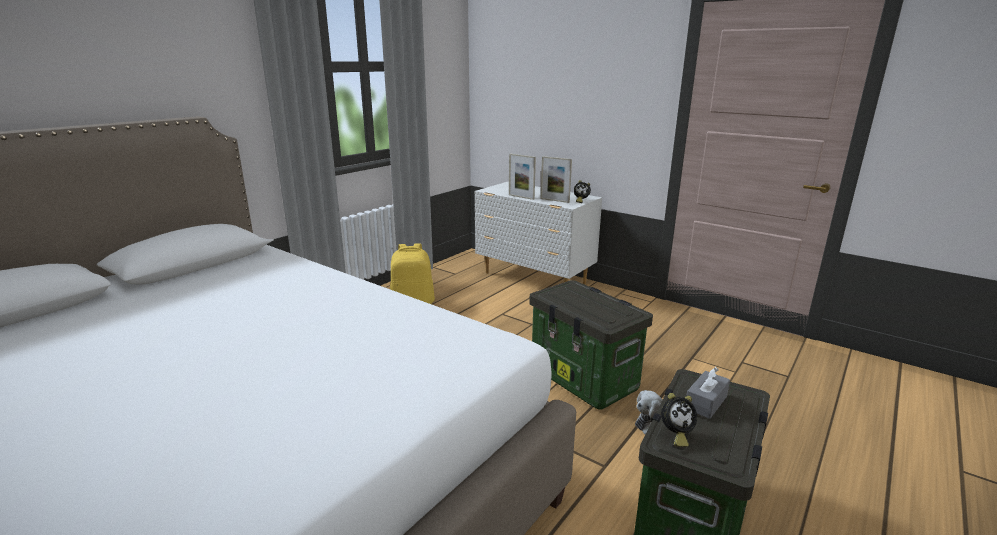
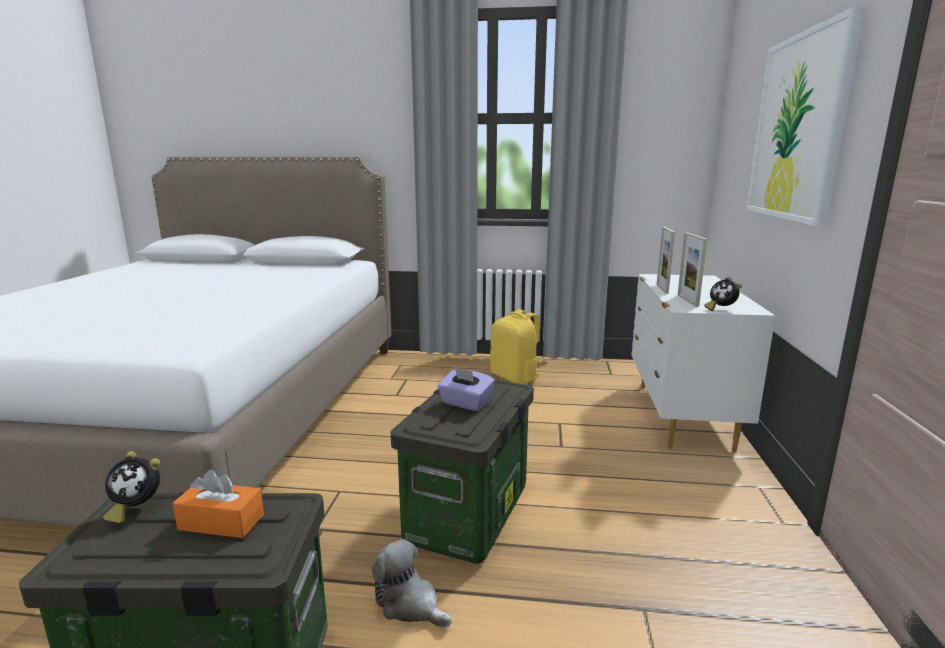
camera: 60 degrees right, 5 degrees down
(588, 302) = (466, 403): none -> purple tissue box
(591, 86) = (798, 127): none -> picture
(675, 435) = (136, 509): alarm clock -> alarm clock turned 45 degrees counterclockwise
(705, 402) = (221, 522): grey tissue box -> orange tissue box

